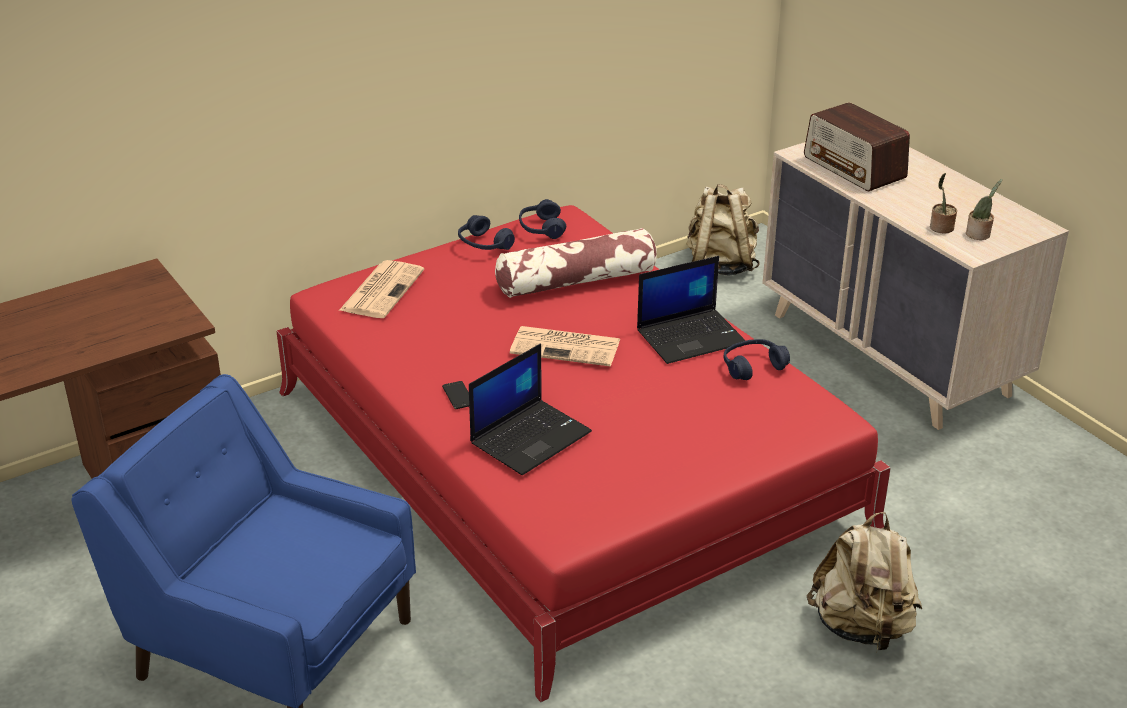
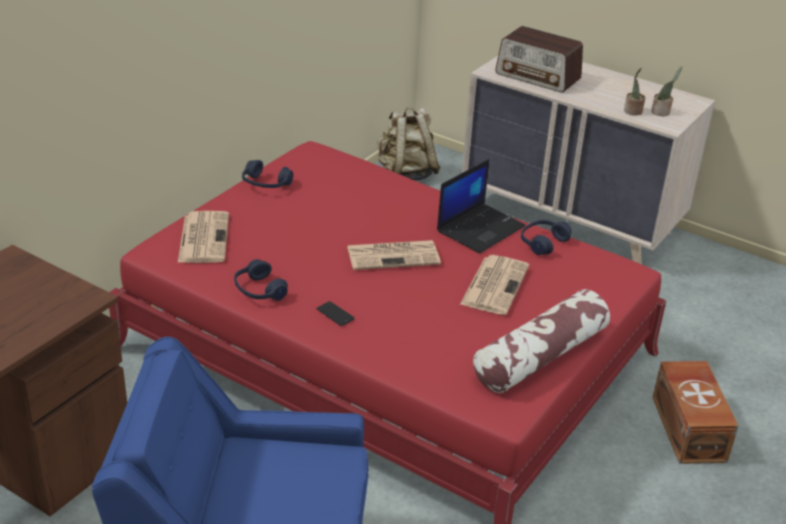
camera: 25 degrees left, 0 degrees up
(530, 437) = (420, 335): laptop -> none
(541, 229) = (304, 163): blue headphones -> blue headphones (259, 291)
(576, 281) = (361, 201): pillow -> pillow (540, 357)
(657, 401) = (494, 284): none -> newspaper
(862, 627) = (689, 428): beige backpack -> brown storage box

